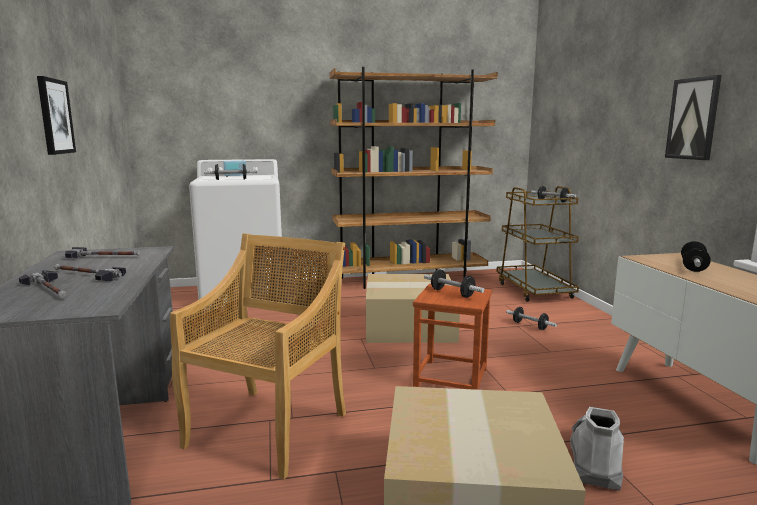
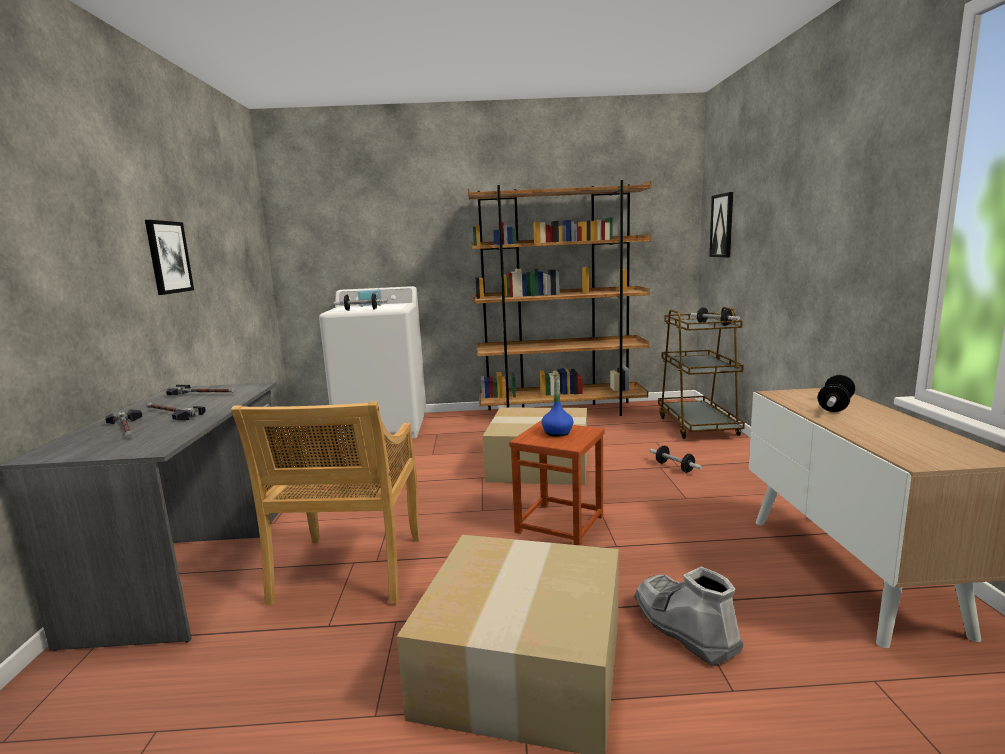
camera: 10 degrees right, 0 degrees up
(268, 428) = (349, 571): beige chair -> beige chair turned 150 degrees clockwise
(452, 293) = (557, 432): dumbbell -> blue bottle
(595, 459) = (684, 627): grey boot -> grey boot turned 60 degrees counterclockwise
(693, 119) = (854, 227): picture -> picture (722, 225)

